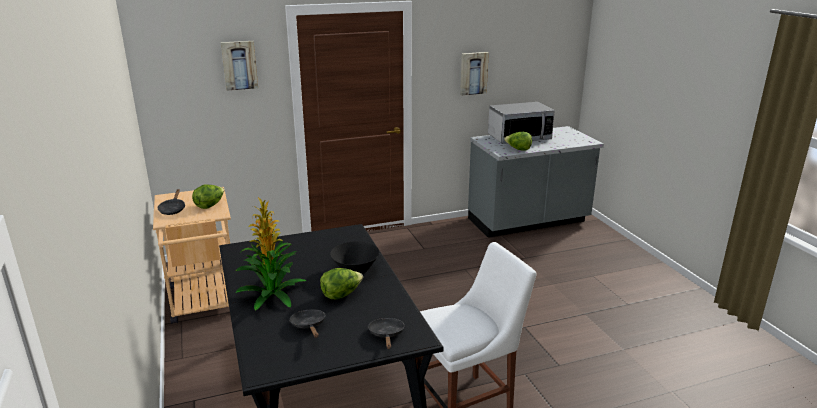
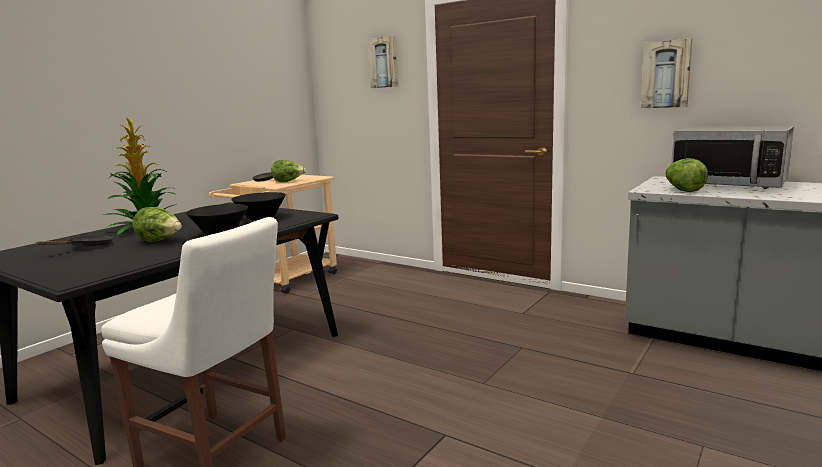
camera: 55 degrees right, 10 degrees down
(327, 248) = (261, 218): none -> black bowl
(386, 335) = (76, 270): black frying pan -> none

